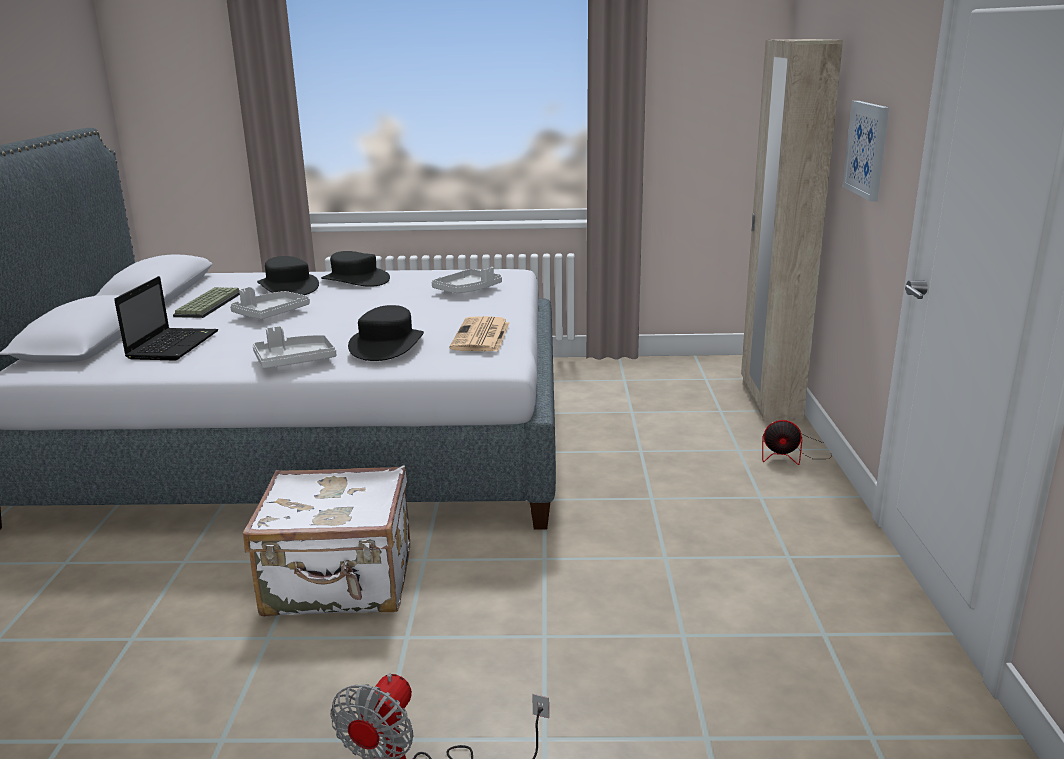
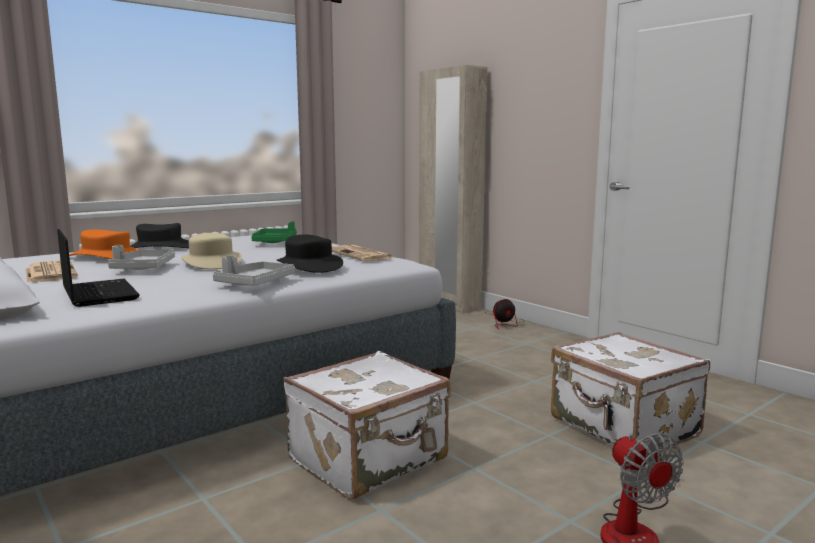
camera: 40 degrees left, 10 degrees down
(208, 304) = (49, 273): keyboard -> newspaper
(289, 287) = (107, 257): black hat -> orange hat
(333, 317) = (211, 262): none -> beige hat
(467, 290) = (275, 242): grey tray -> green tray
(644, 669) = (622, 428): none -> white suitcase
(867, 149) = (530, 124): picture -> none

